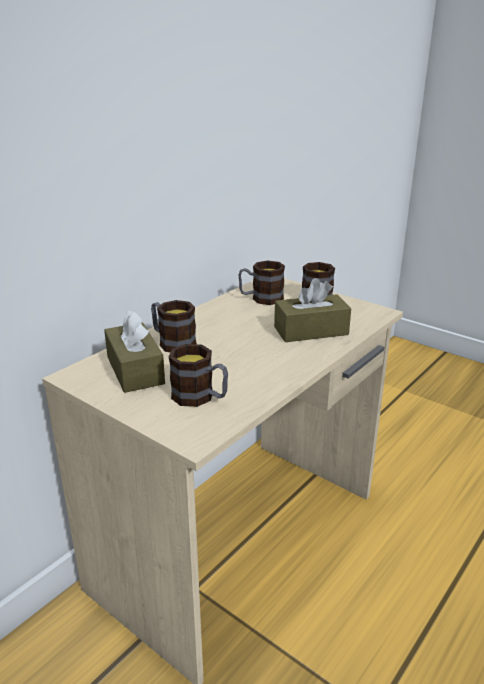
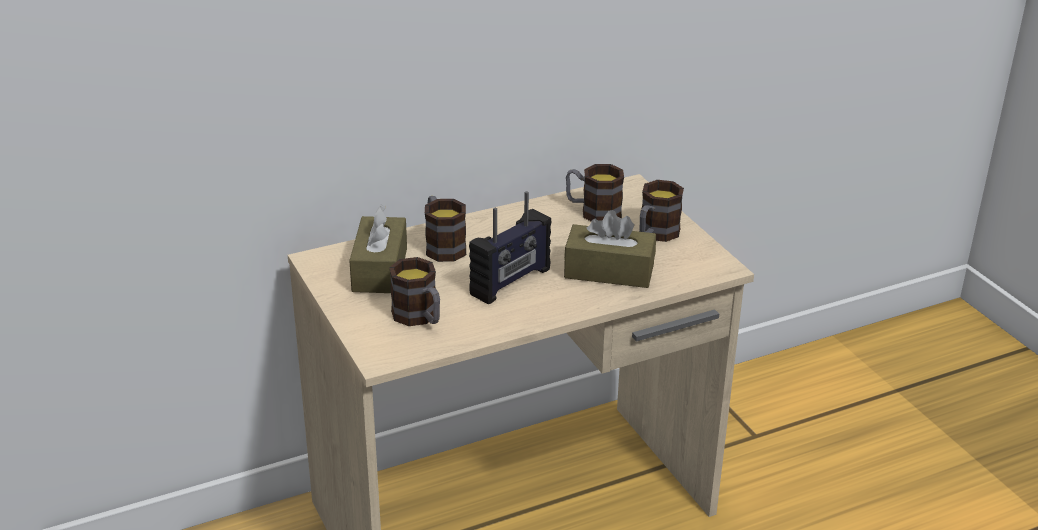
camera: 25 degrees right, 5 degrees up
(249, 354) = (511, 282): none -> radio

